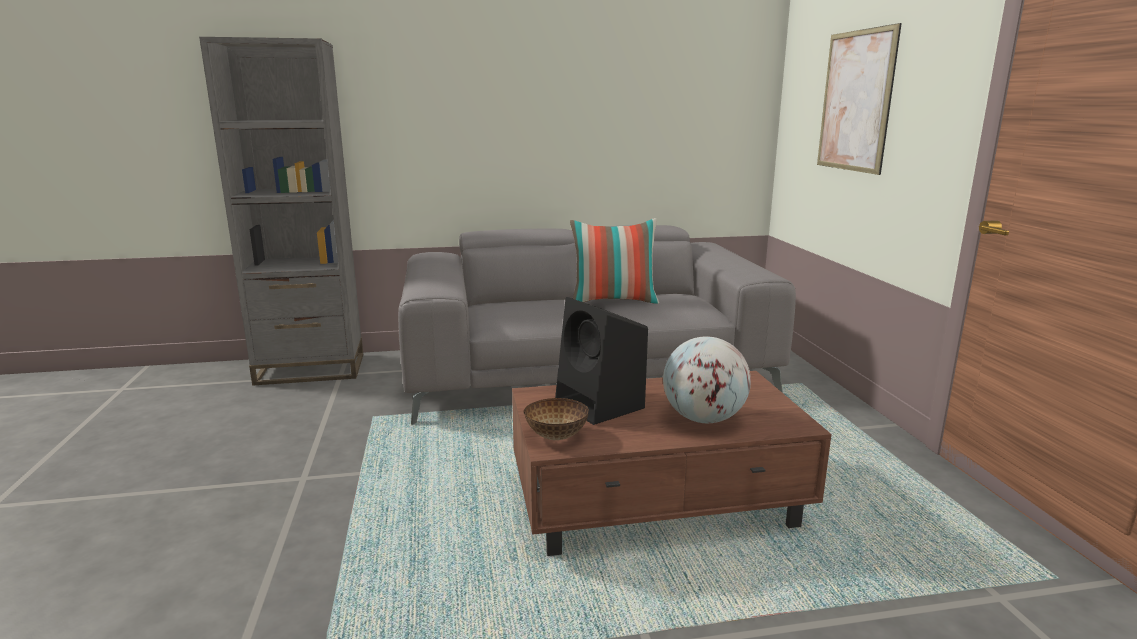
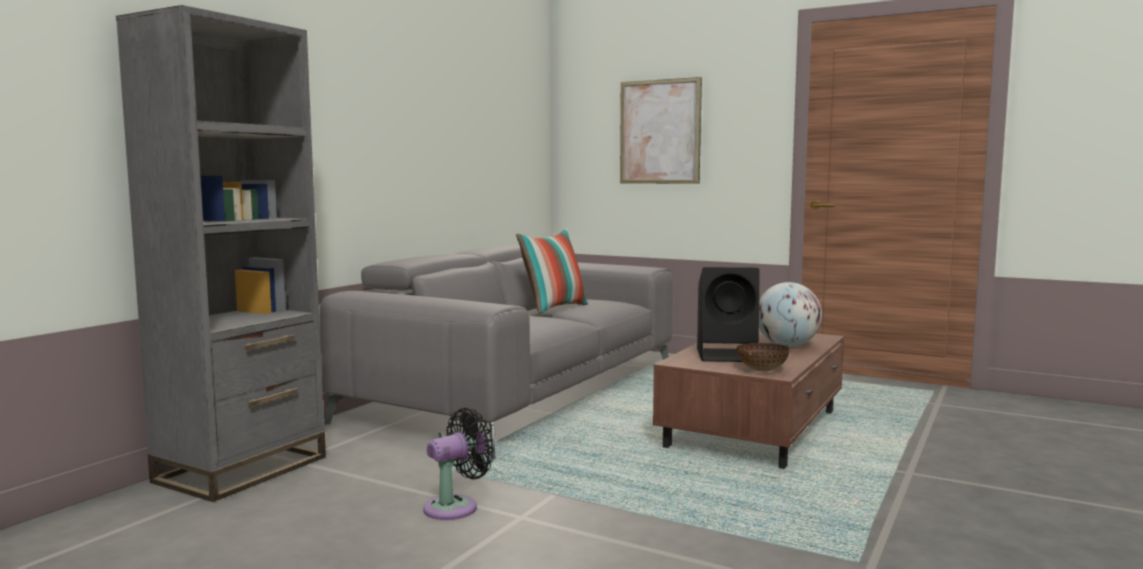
camera: 50 degrees left, 10 degrees down
(303, 449) = (456, 507): none -> black fan

